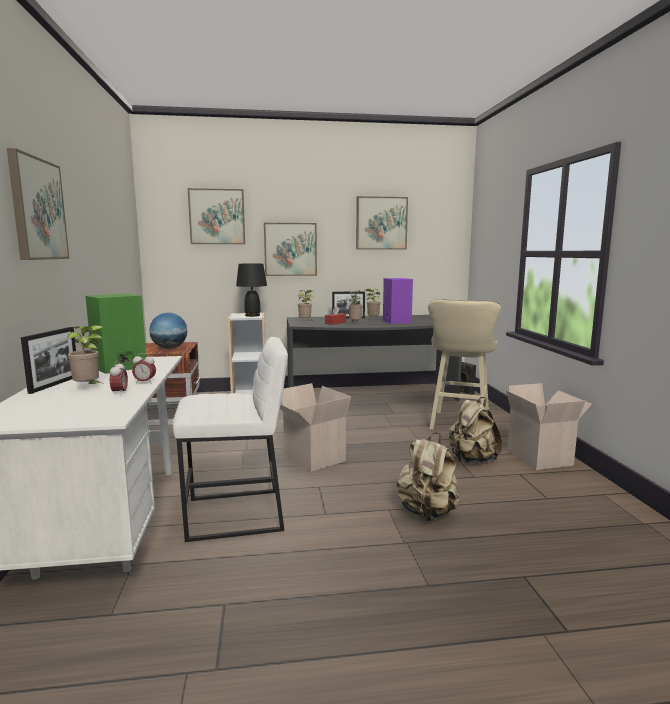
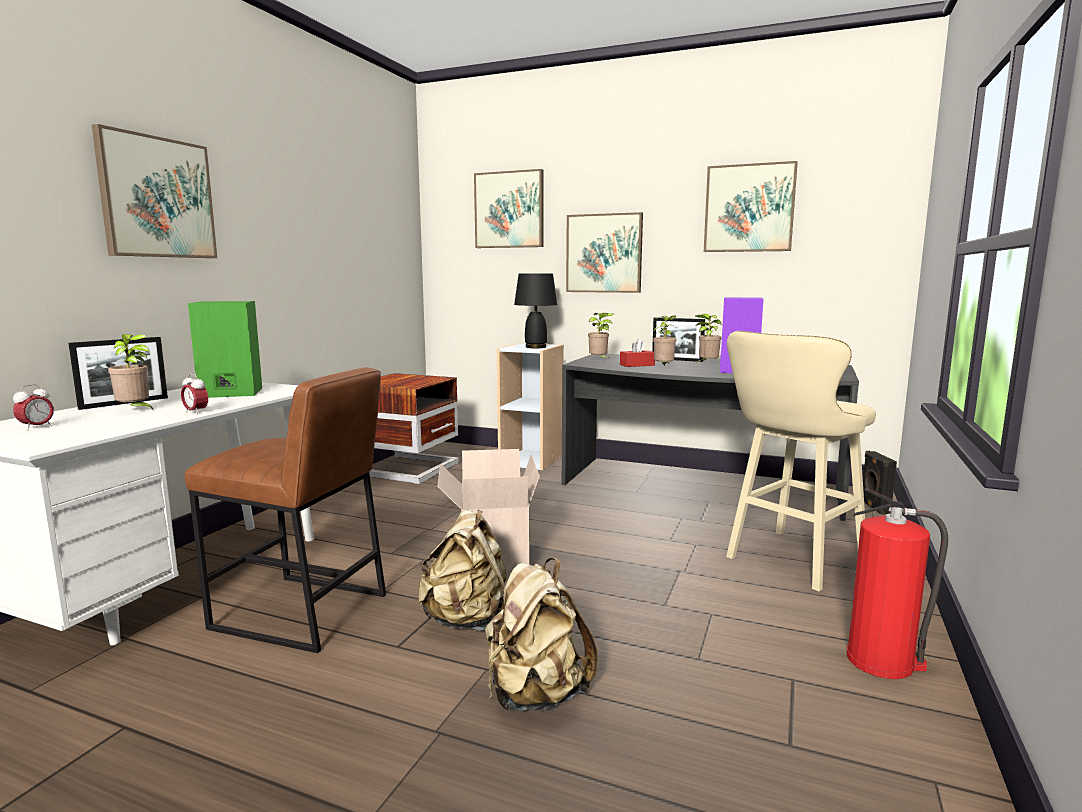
camera: 30 degrees right, 0 degrees up
(119, 393) = (139, 420): alarm clock -> alarm clock (36, 428)
(169, 348) = (408, 381): globe -> none
(237, 514) = (302, 612): white chair -> brown chair
(471, 460) = (731, 628): beige backpack -> beige backpack (467, 621)
(541, 458) = (882, 661): cardboard box -> fire extinguisher

